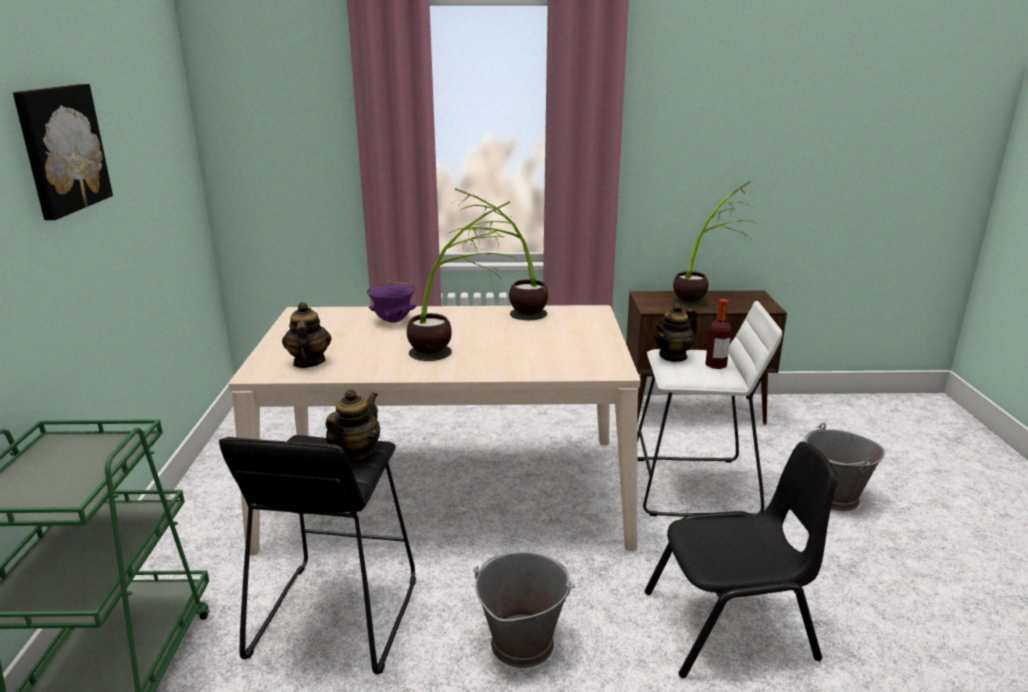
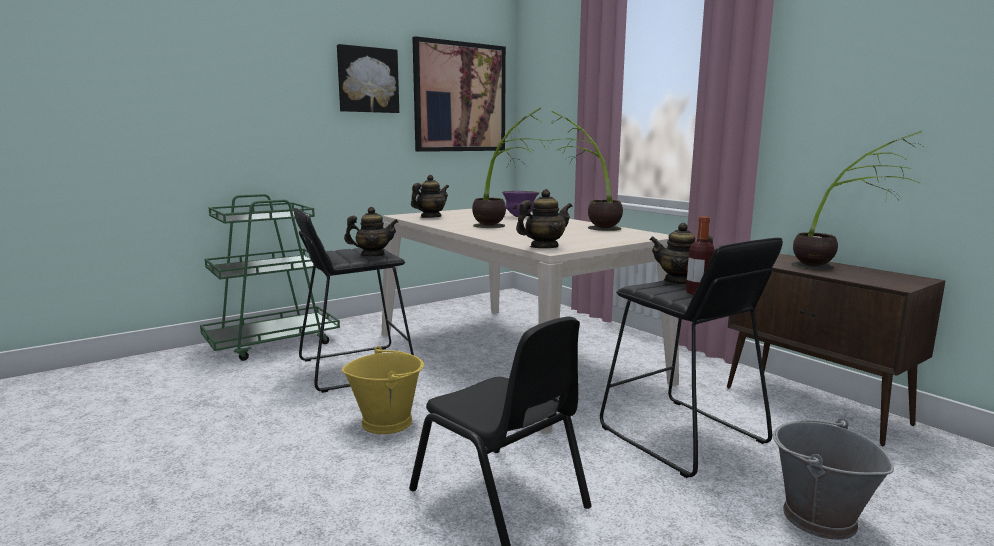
camera: 55 degrees right, 10 degrees down
(154, 144) = (460, 97): none -> picture
(521, 643) = (387, 422): grey bucket -> yellow bucket
(597, 369) = (544, 247): none -> teapot
(693, 487) = (680, 435): white stool -> black stool

